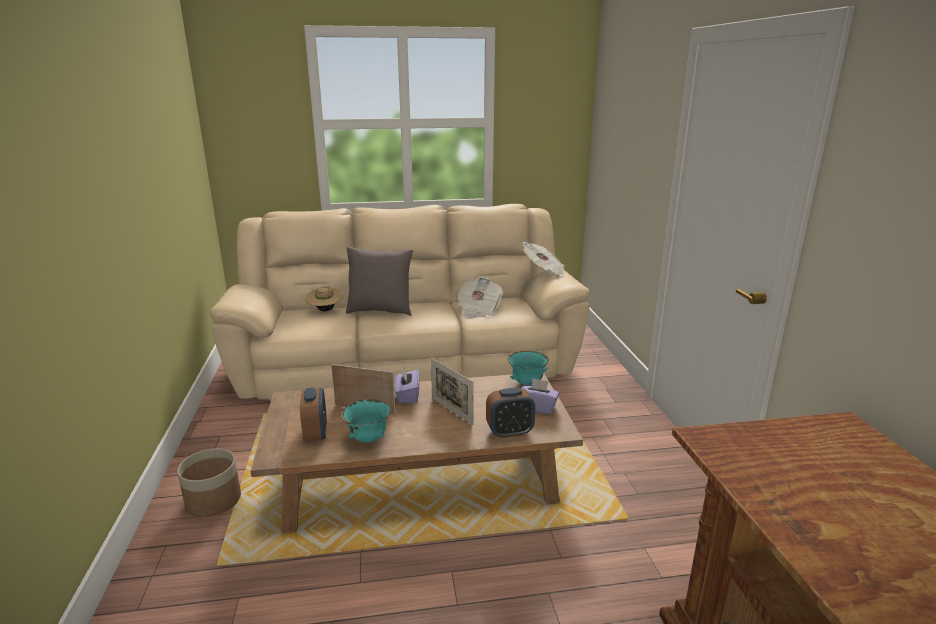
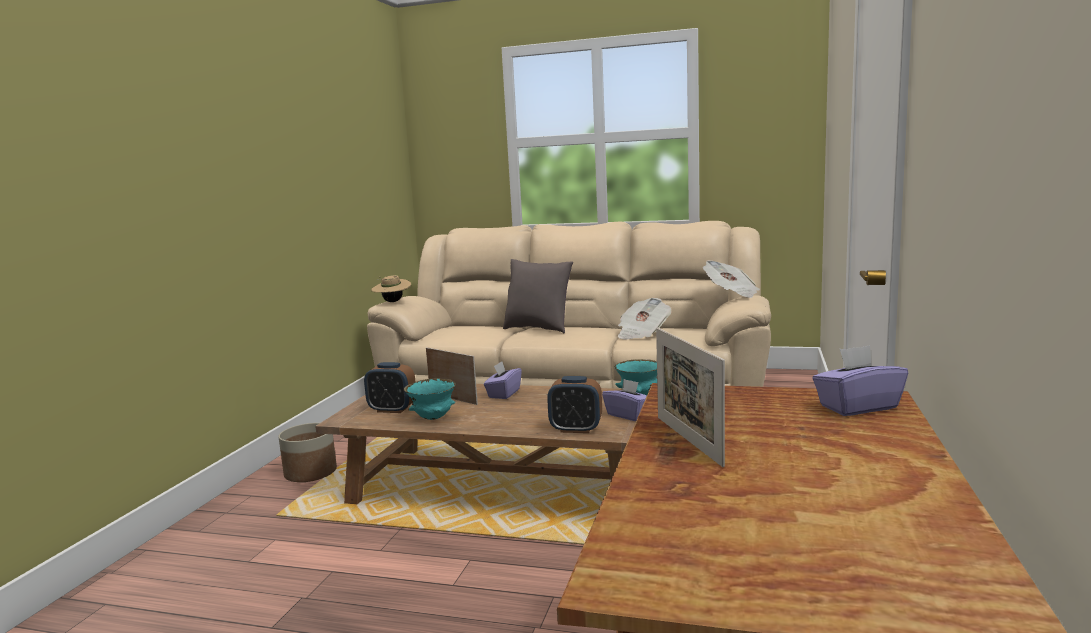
camera: 25 degrees right, 10 degrees down
(316, 433) = (392, 410): alarm clock -> alarm clock turned 90 degrees clockwise
(325, 310) = (486, 326): beige hat -> beige hat (392, 302)
(451, 411) = (534, 408): picture frame -> picture frame (688, 440)
(846, 438) = (857, 407): none -> purple tissue box

